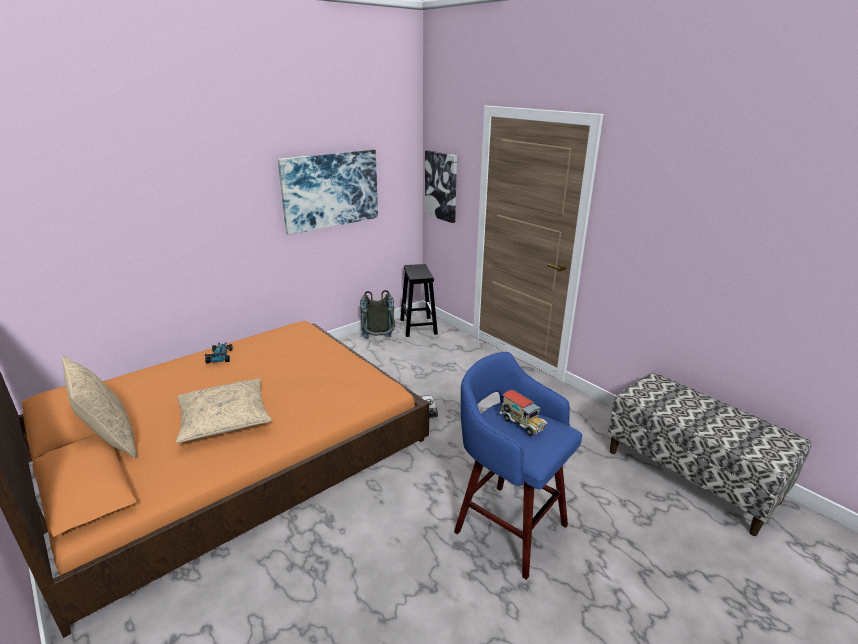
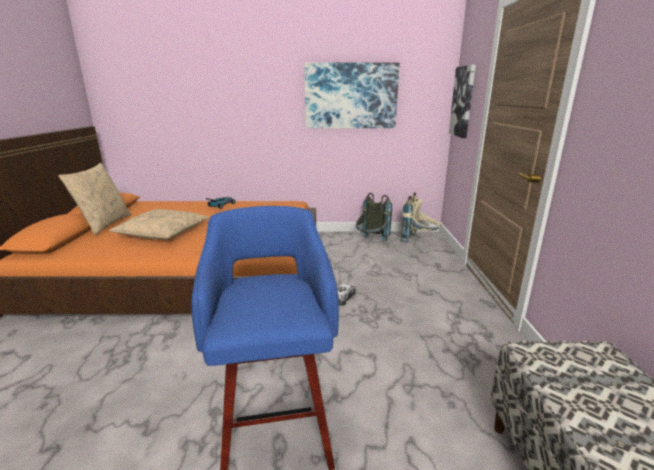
camera: 40 degrees right, 5 degrees down
(418, 326) = (418, 240): black stool -> beige backpack
(521, 424) = (271, 293): toy truck -> none

